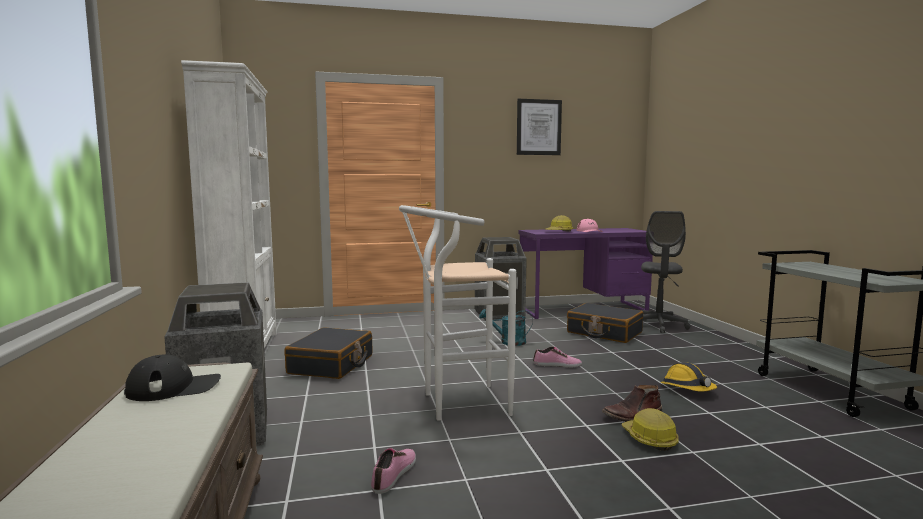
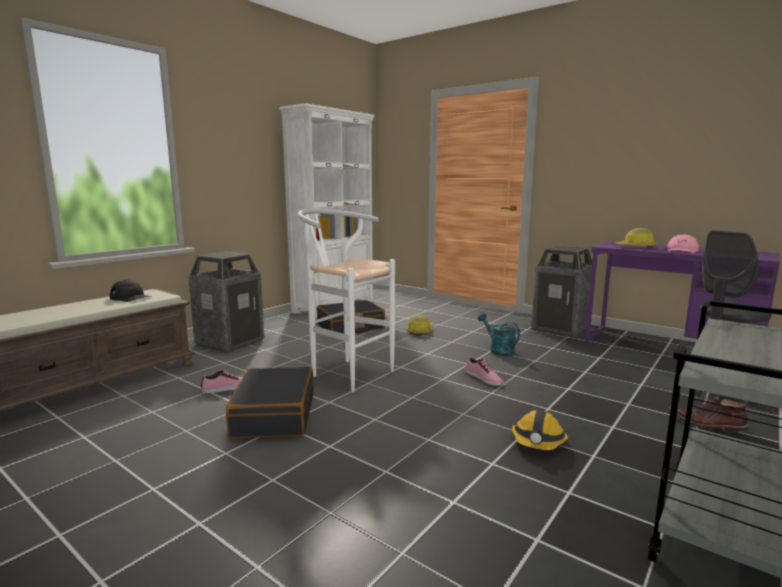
camera: 50 degrees right, 5 degrees up
(538, 127) = (648, 119): picture -> none
(604, 332) = (618, 372): black suitcase -> black suitcase (274, 415)
(633, 415) = (423, 431): brown boot -> brown boot (706, 423)
(649, 439) = (384, 448): hard hat -> hard hat (420, 331)

